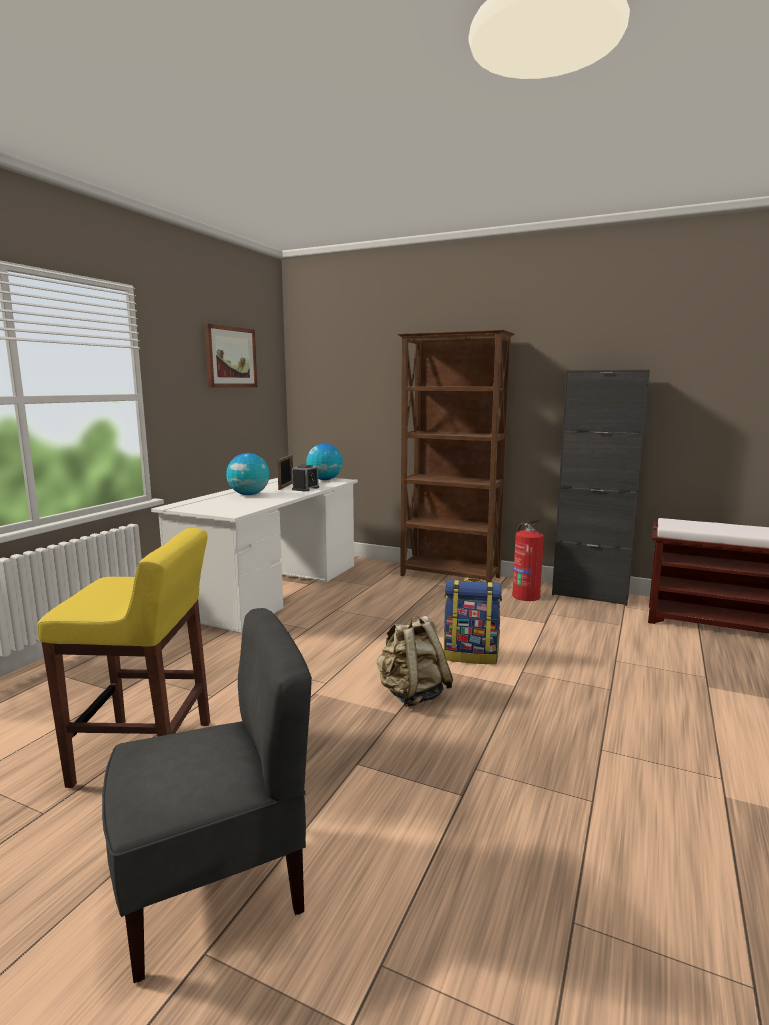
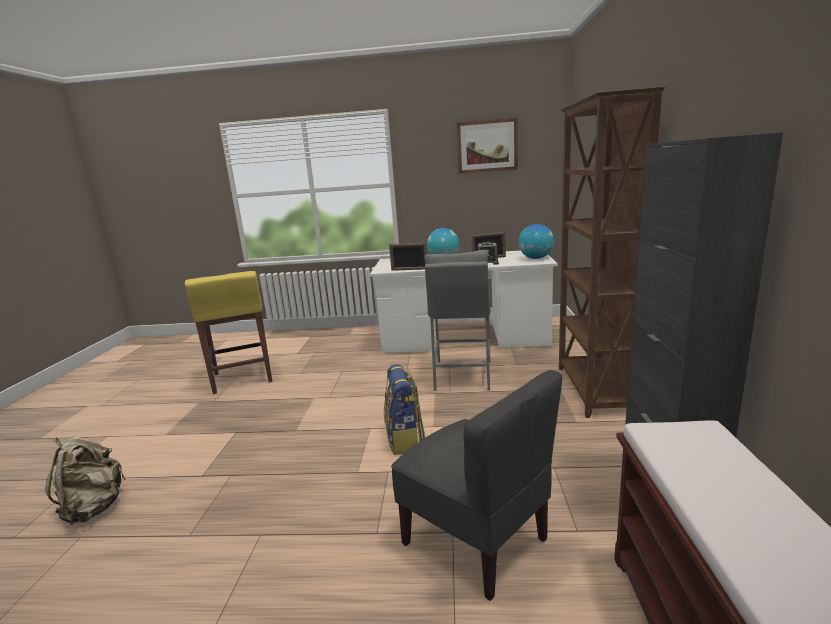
camera: 70 degrees right, 5 degrees up
(215, 886) = (144, 425): grey chair -> grey chair (476, 540)
(260, 506) = (409, 269): none -> picture frame
(363, 608) = (462, 375): none -> grey stool
(412, 694) = (324, 429): beige backpack -> beige backpack (94, 508)
(525, 595) = (594, 442): fire extinguisher -> none

